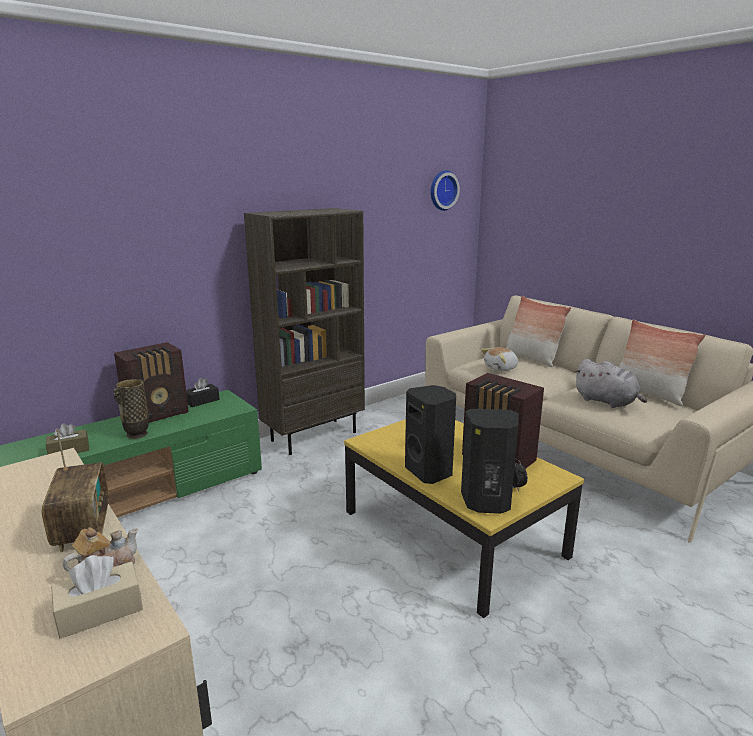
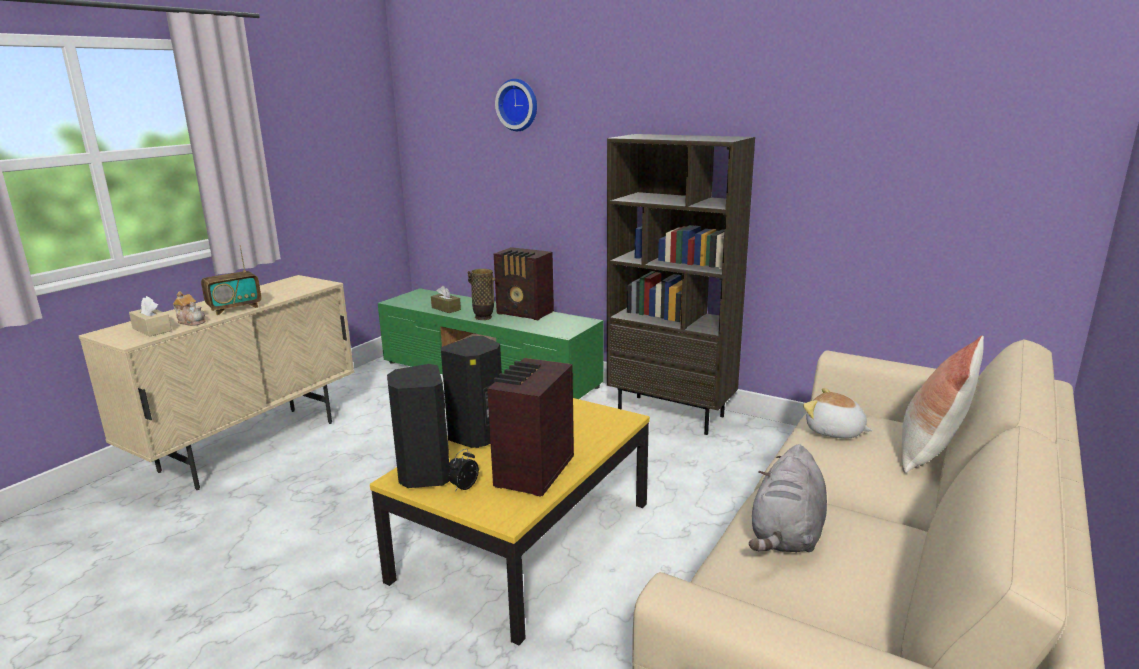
camera: 70 degrees right, 0 degrees up
(202, 401) = (566, 318): black tissue box -> none
(442, 190) = (1002, 122): wall clock -> wall clock (518, 105)
(648, 394) = (893, 587): pillow -> none

